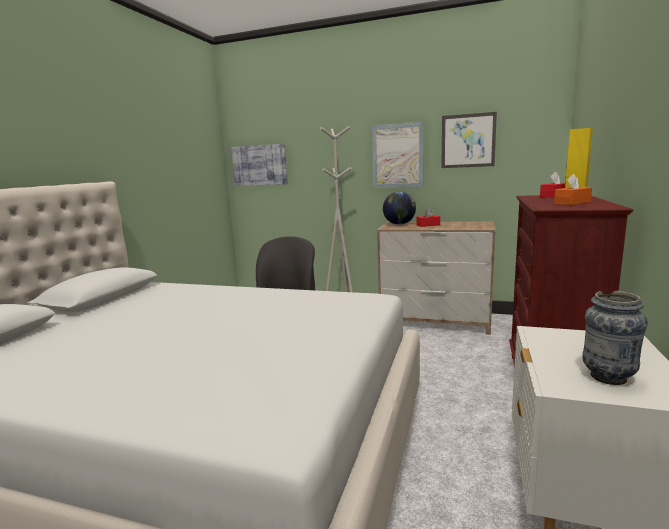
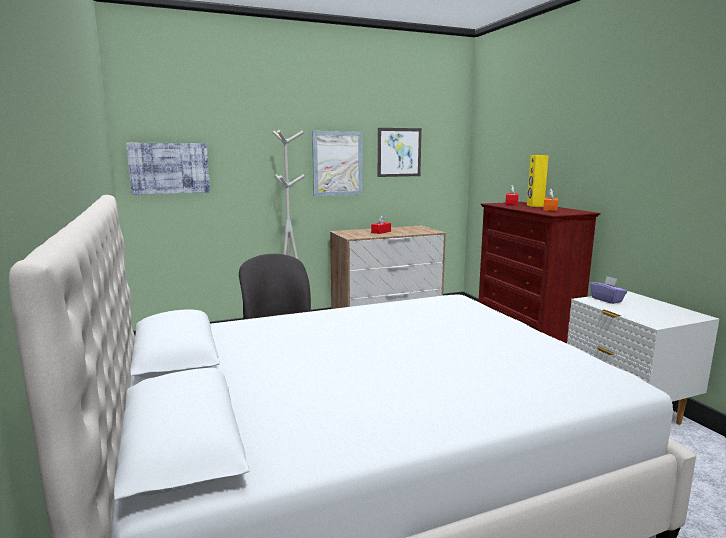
camera: 40 degrees left, 0 degrees up
(399, 224) = (352, 233): globe -> none
(567, 338) = (607, 300): none -> purple tissue box
(608, 377) = (660, 314): vase -> none

